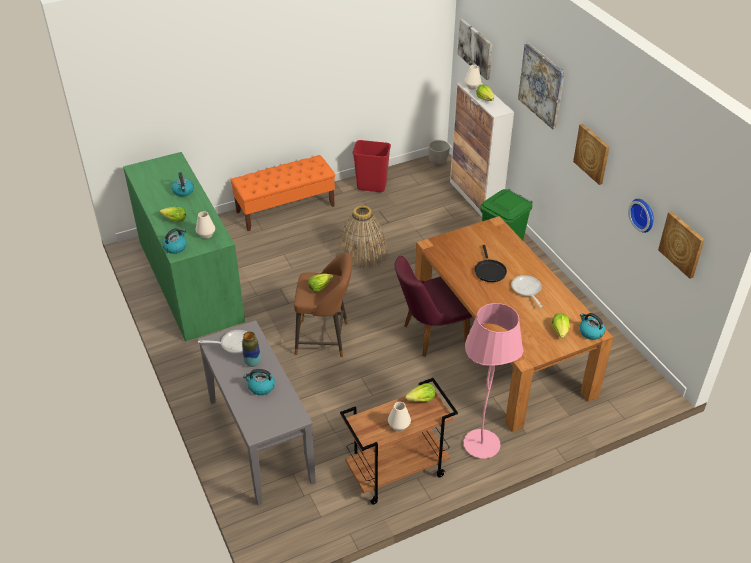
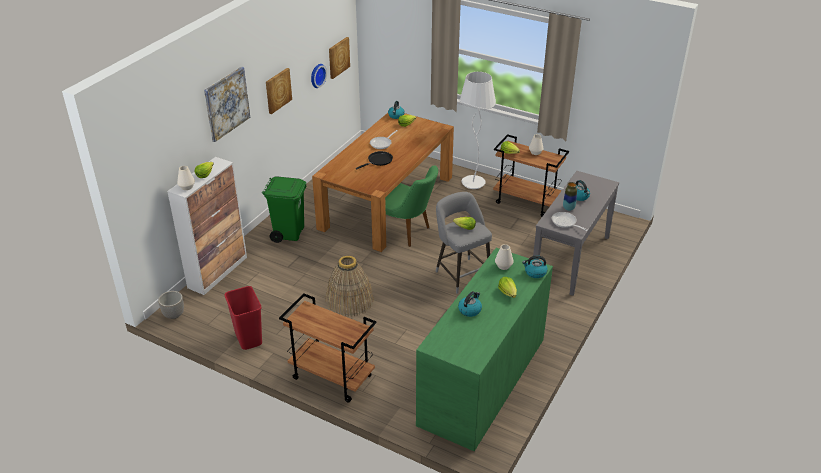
camera: 125 degrees left, 5 degrees down
(285, 209) = (331, 377): orange bench -> brown cart
(325, 339) = (461, 274): brown stool -> grey stool
(429, 335) = (408, 232): purple chair -> green chair
(476, 48) = (151, 172): picture -> none
(481, 445) = (473, 183): pink floor lamp -> white floor lamp

